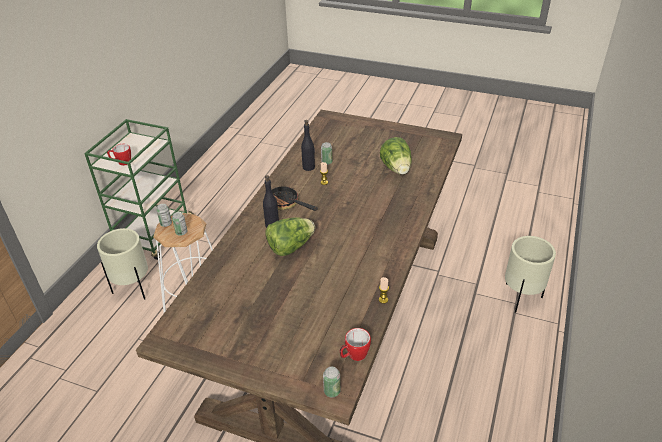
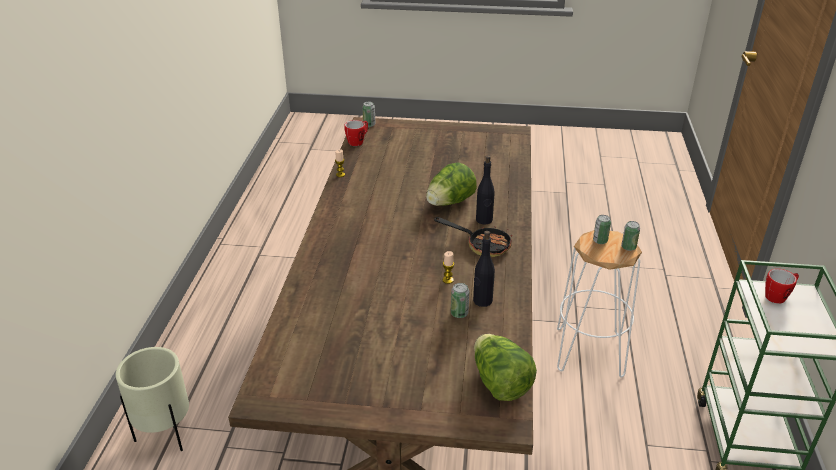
camera: 165 degrees right, 5 degrees down
(133, 289) = (687, 358): beige planter -> none
(396, 169) = (346, 317): lettuce -> lettuce (499, 383)

